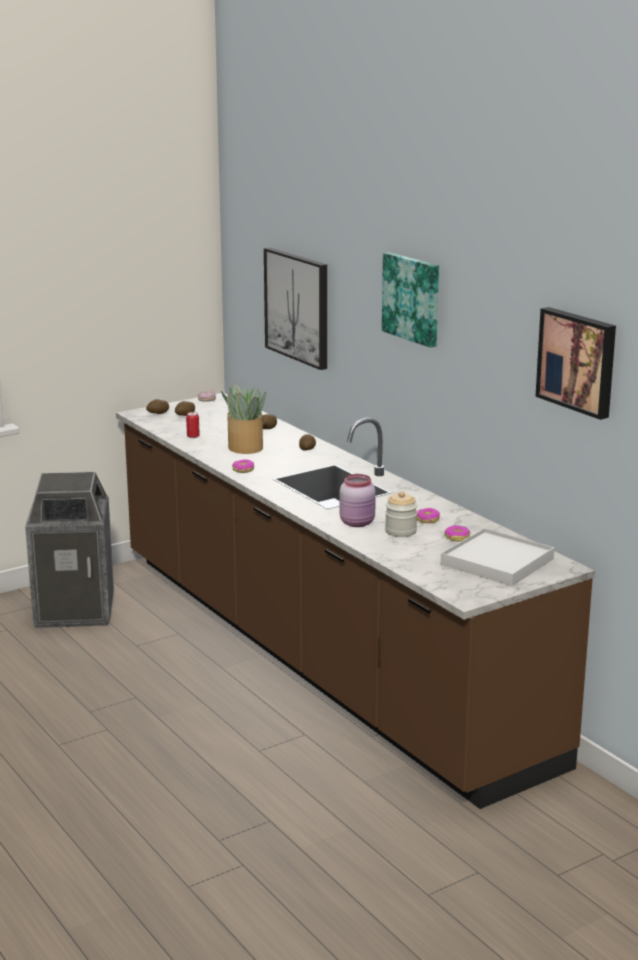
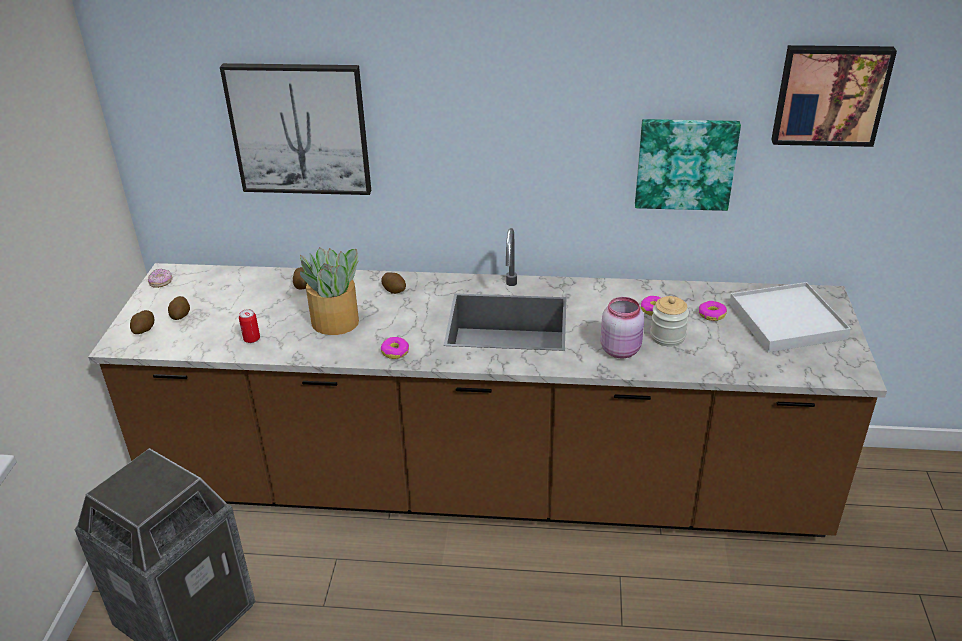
camera: 50 degrees left, 15 degrees up
(413, 298) = (540, 77): picture -> picture (685, 163)

